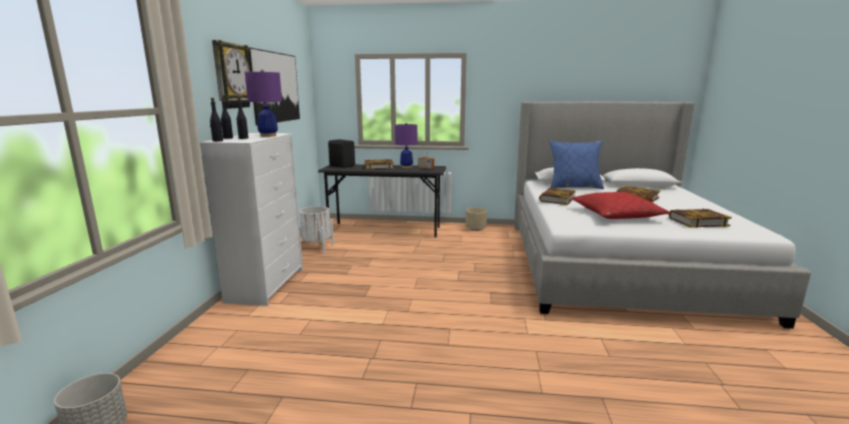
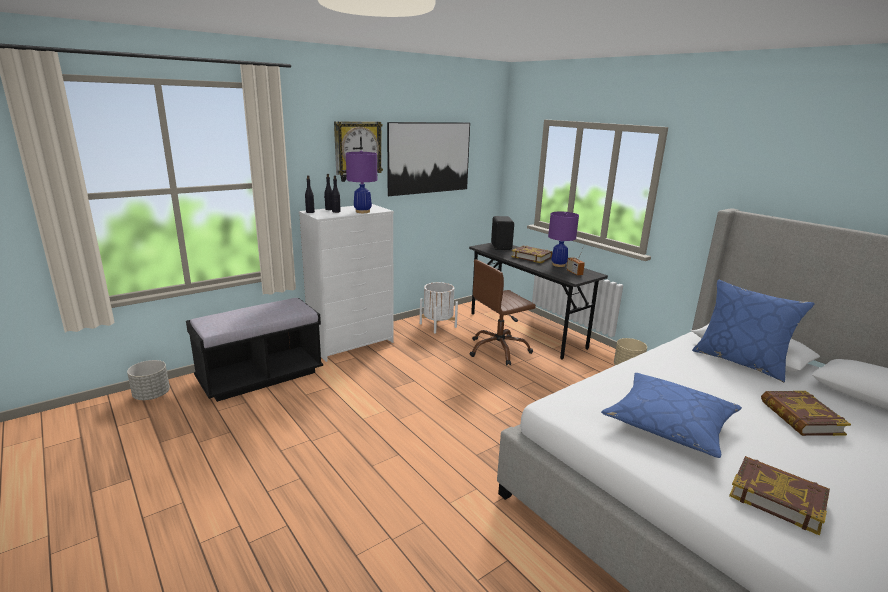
camera: 45 degrees right, 5 degrees up
(220, 345) = (260, 377): none -> black bench
(390, 246) = (498, 350): none -> brown office chair
(557, 199) = (652, 368): book -> none
(616, 214) = (669, 423): red pillow -> blue pillow

